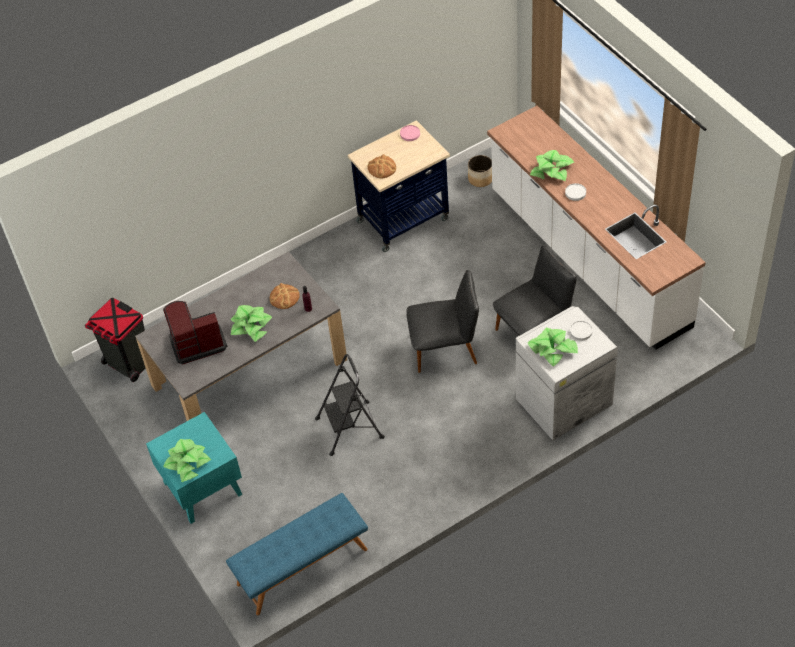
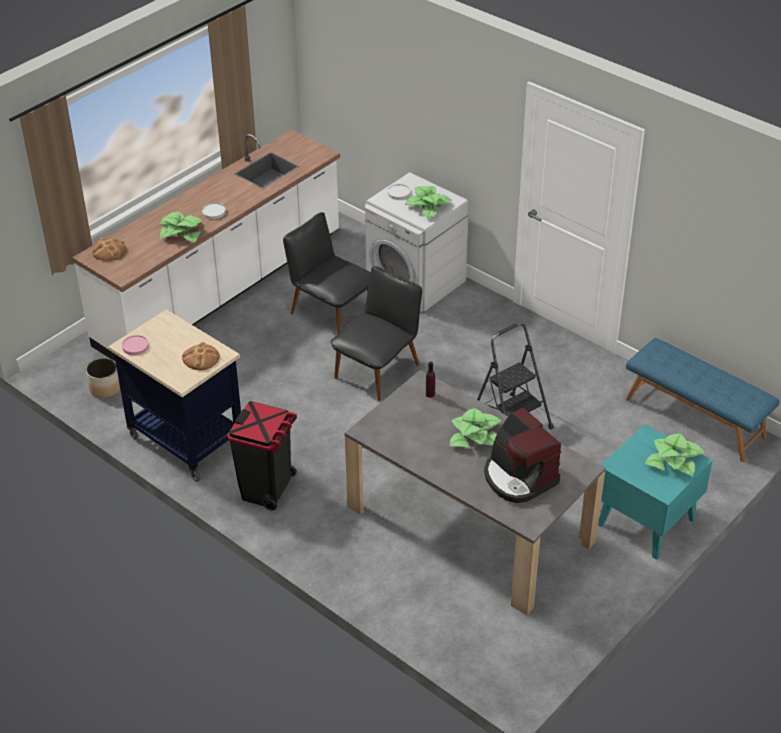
camera: 110 degrees left, 10 degrees down
(129, 364) = (501, 652): black trash can -> black trash can (267, 489)
(284, 297) = (420, 418): bread -> bread (109, 251)
(444, 348) = (377, 371): black chair -> black chair turned 60 degrees clockwise

